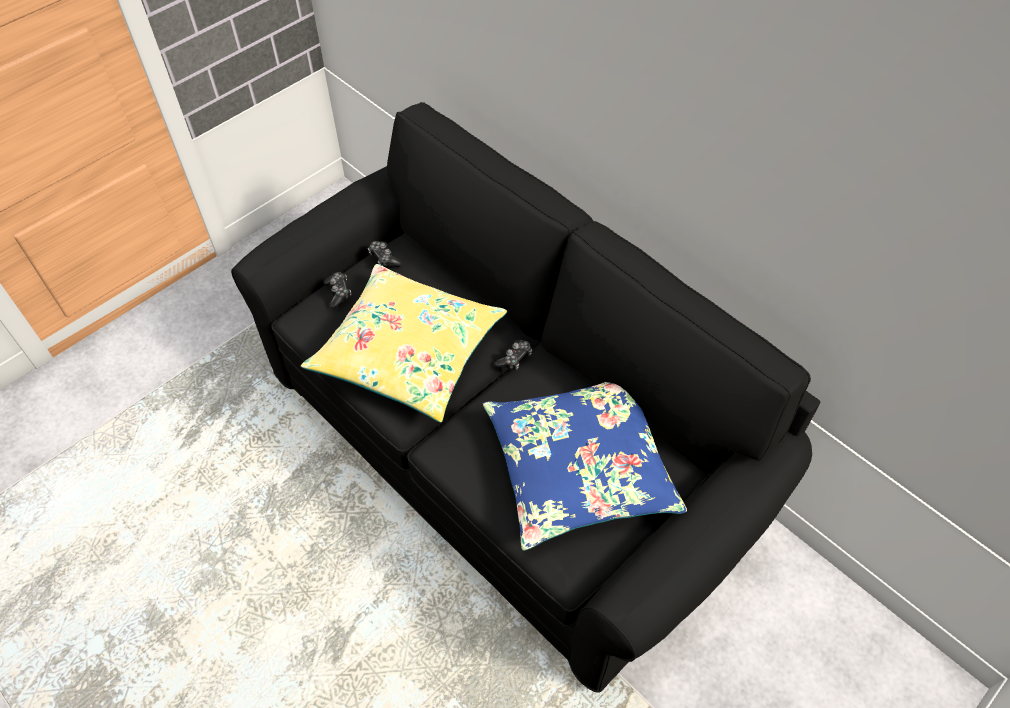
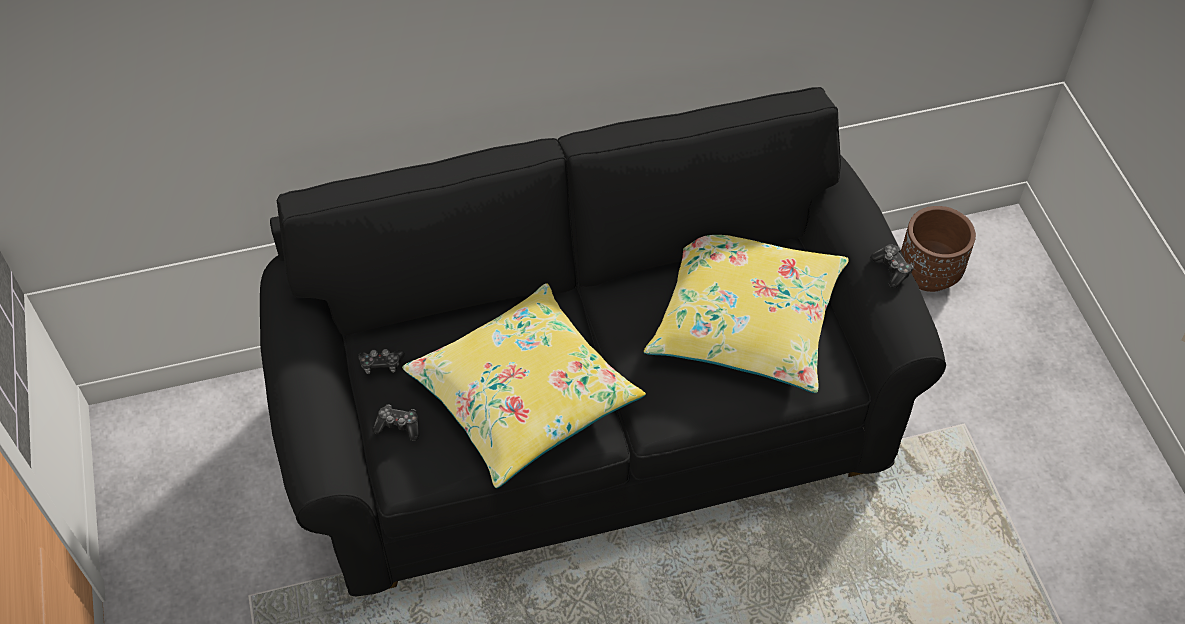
camera: 60 degrees left, 0 degrees up
(514, 359) = (590, 313): game controller -> game controller (892, 269)
(579, 468) = (746, 320): blue pillow -> yellow pillow
(834, 638) = (929, 274): none -> brown planter

